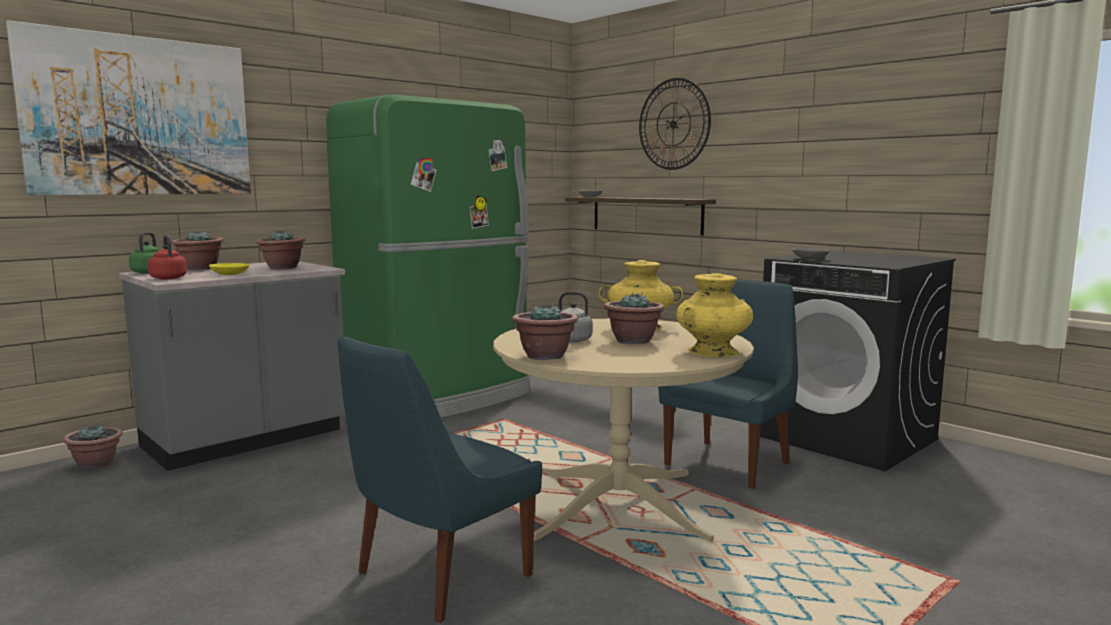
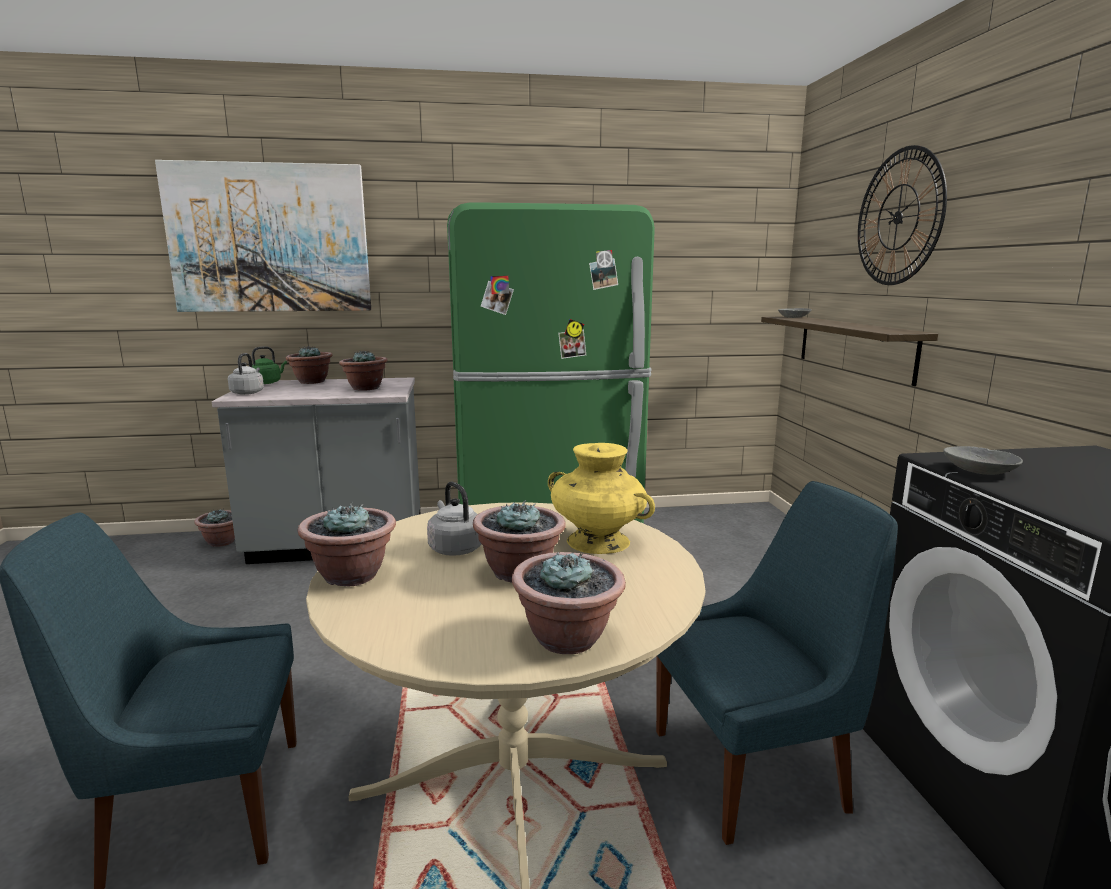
camera: 35 degrees right, 5 degrees up
(168, 278) = (248, 392): red kettle -> grey kettle
(230, 274) = (300, 393): yellow bowl -> none
(713, 351) = (568, 638): yellow vase -> potted plant

